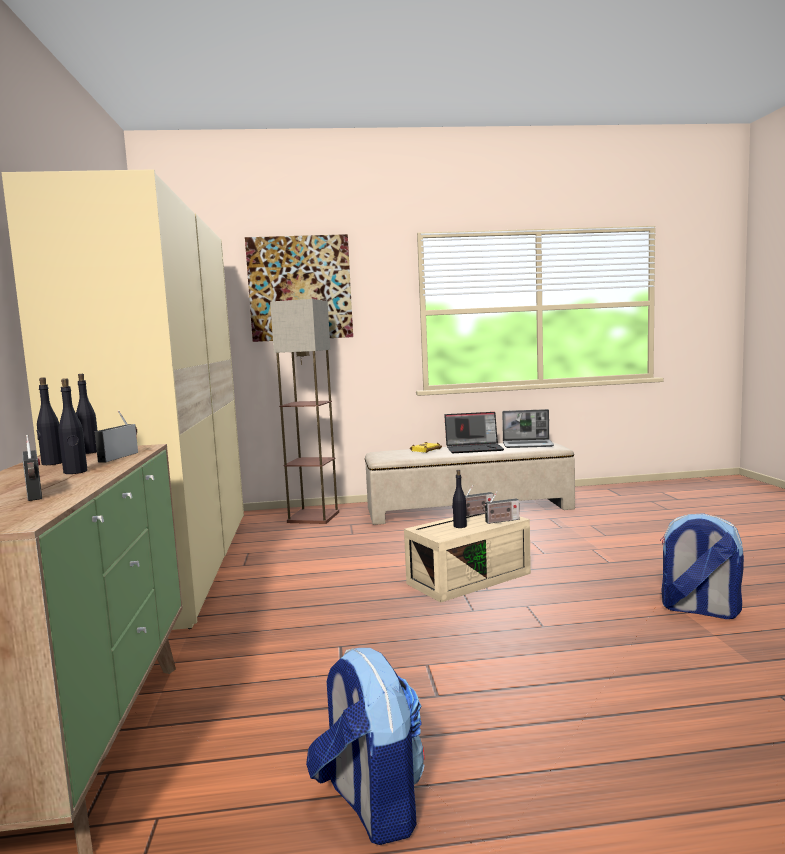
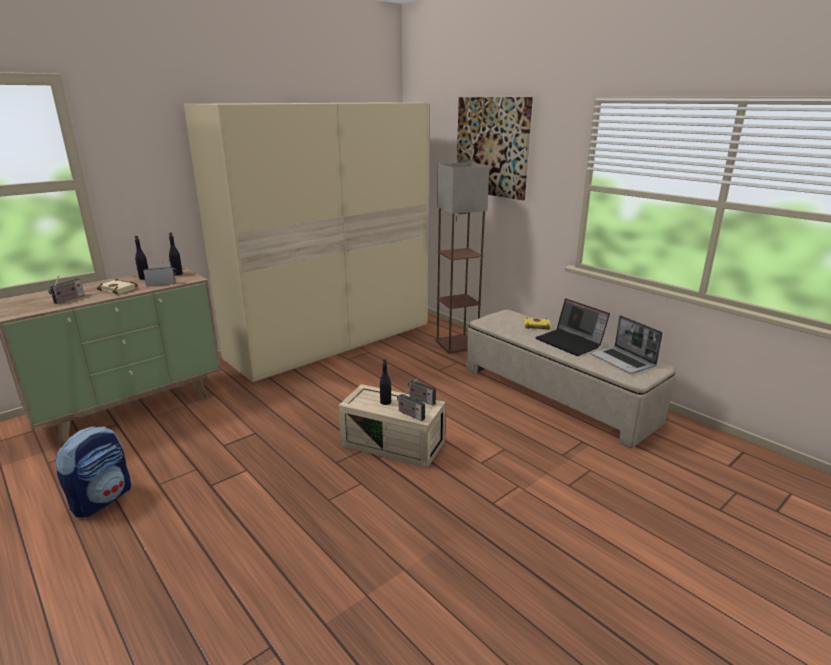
camera: 55 degrees right, 15 degrees up
(75, 472) = (119, 289): black bottle -> beige book
(698, 610) = (416, 578): backpack -> none

